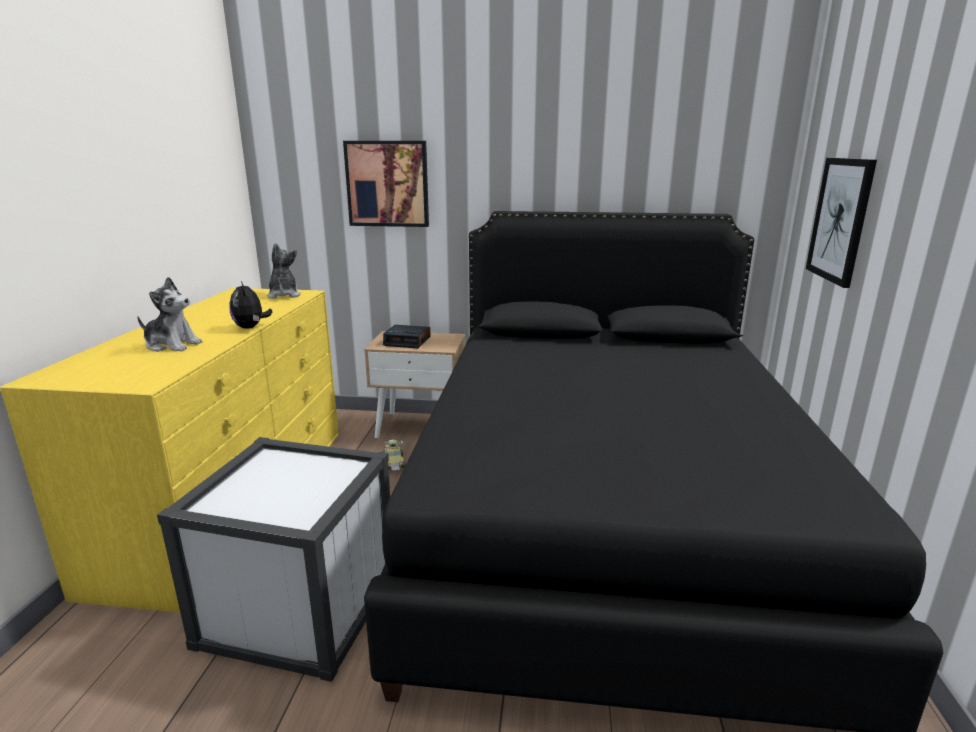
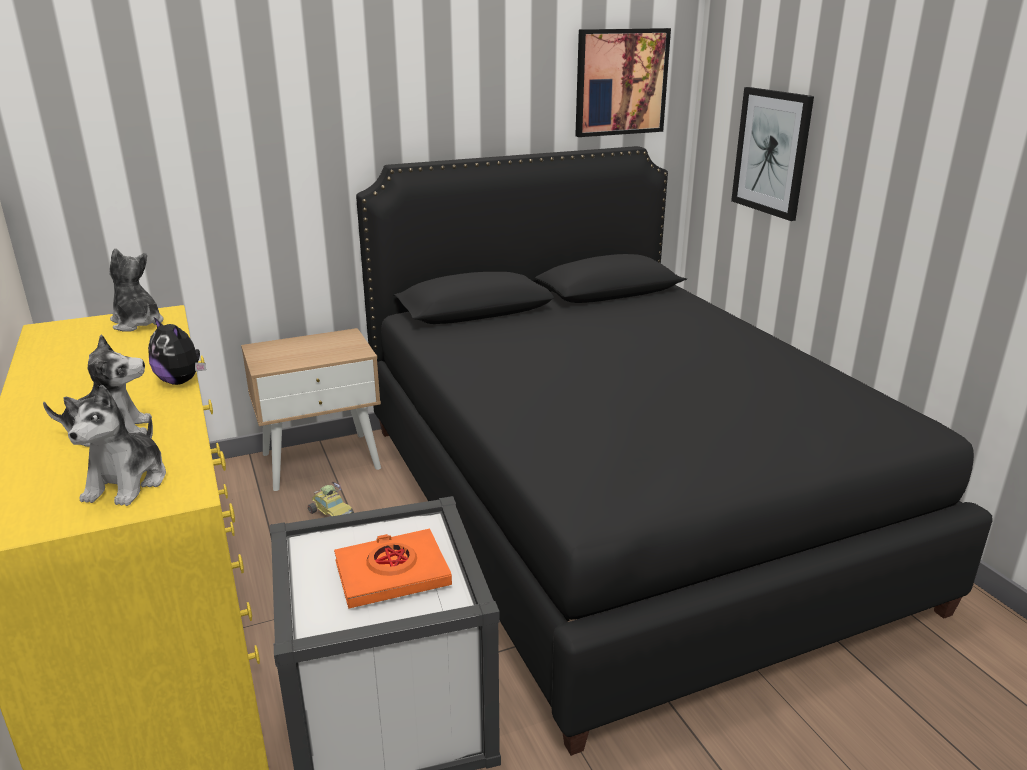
camera: 30 degrees left, 5 degrees up
(132, 371) = (127, 483): none -> plush toy
(289, 492) = (392, 574): none -> orange book
(387, 184) = (231, 139): picture -> picture (620, 82)
(408, 341) = (298, 353): alarm clock -> none

